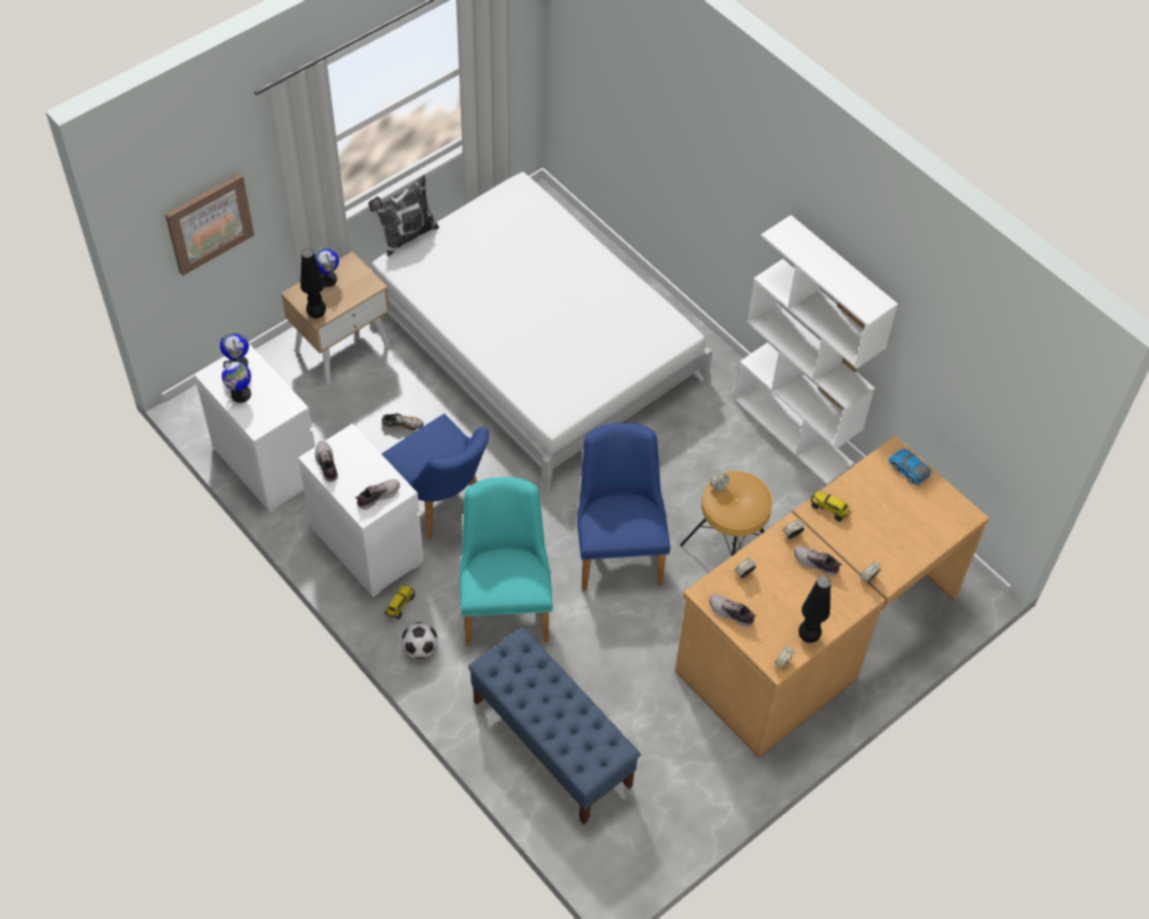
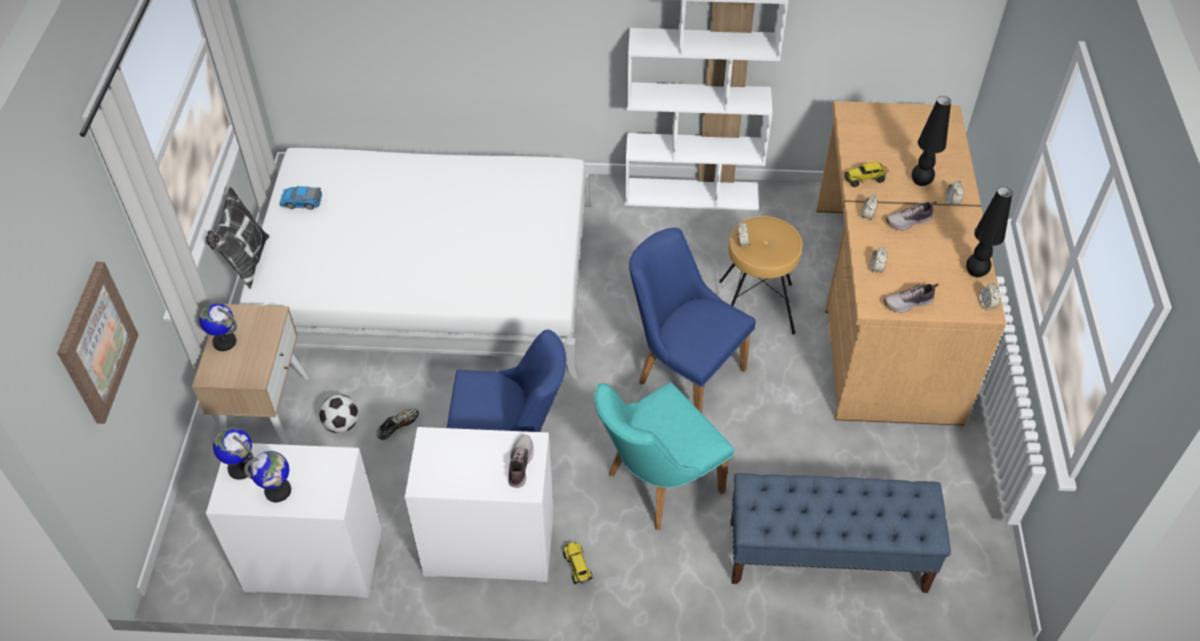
camera: 45 degrees left, 5 degrees down
(317, 314) = (251, 376): black table lamp -> black table lamp (920, 182)
(326, 465) = (439, 480): shoe -> none
(420, 649) = (638, 585): football -> football (341, 424)
(505, 602) = (655, 486): turquoise chair -> turquoise chair turned 75 degrees counterclockwise
(908, 469) = (872, 114): toy car -> toy car (301, 201)

